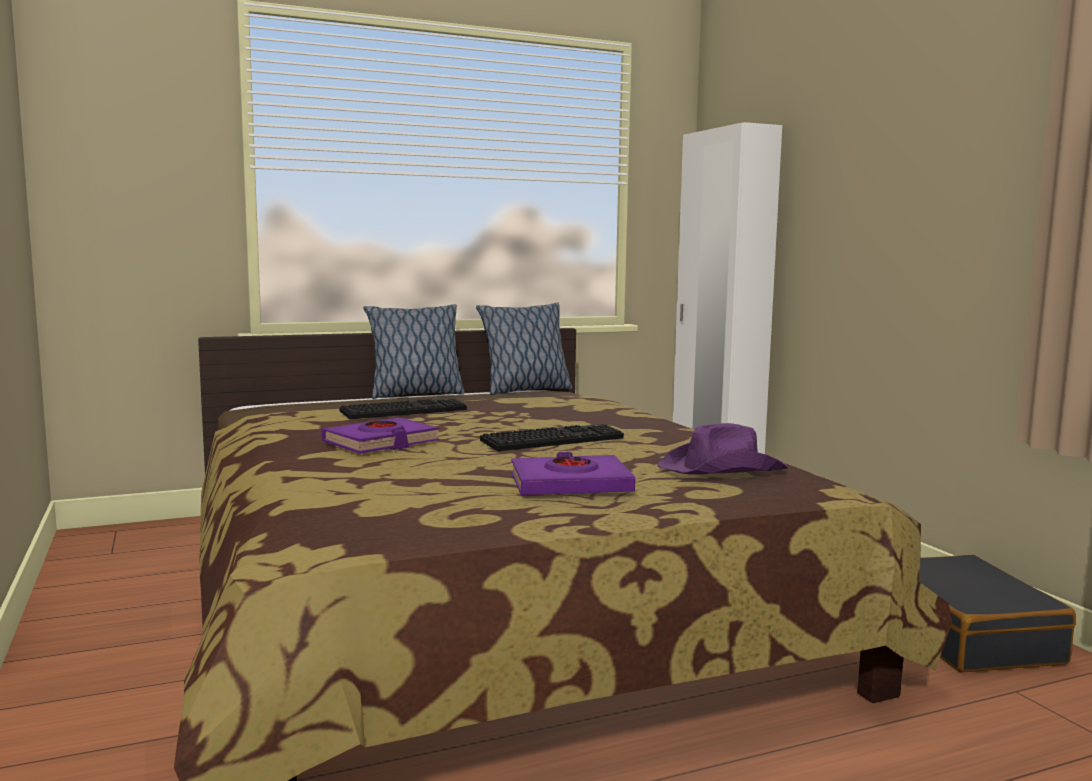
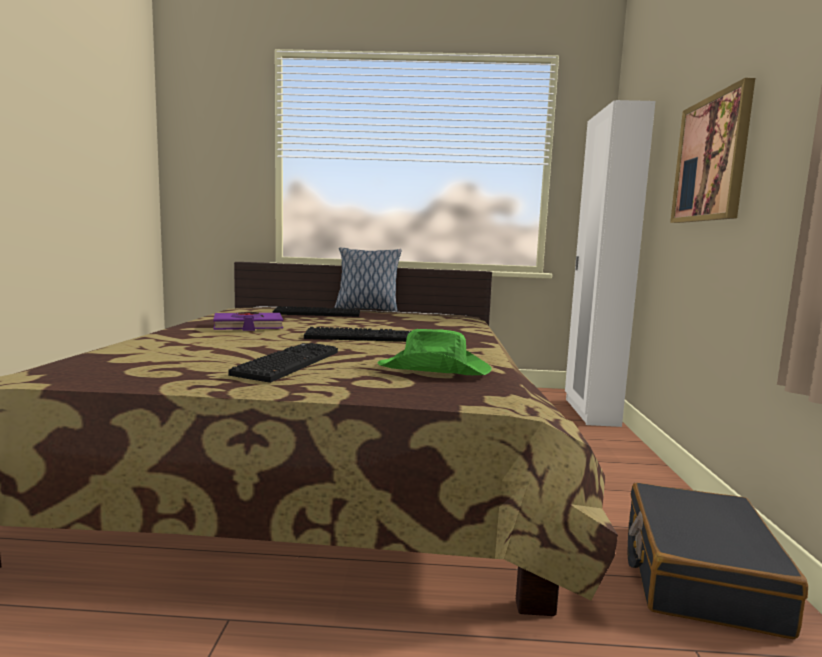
camera: 25 degrees right, 0 degrees up
(525, 390) = (444, 313): pillow -> none
(570, 485) = (287, 363): purple book -> keyboard
(723, 469) = (435, 369): purple hat -> green hat
(880, 208) = (711, 159): none -> picture

